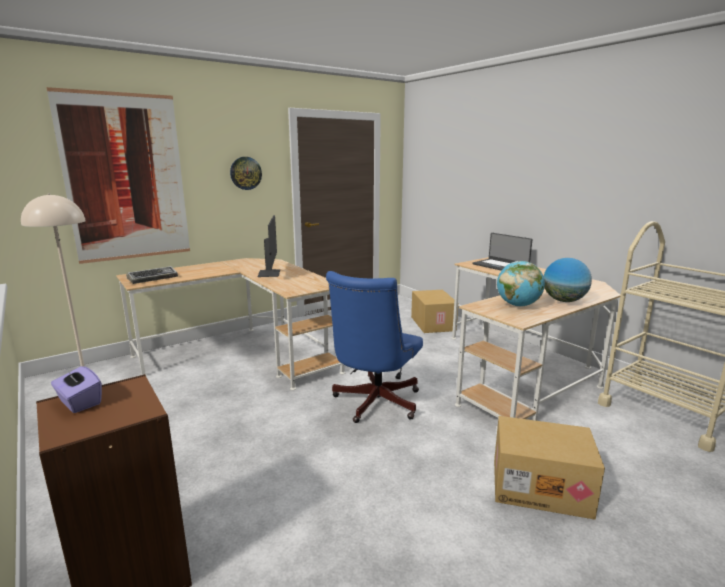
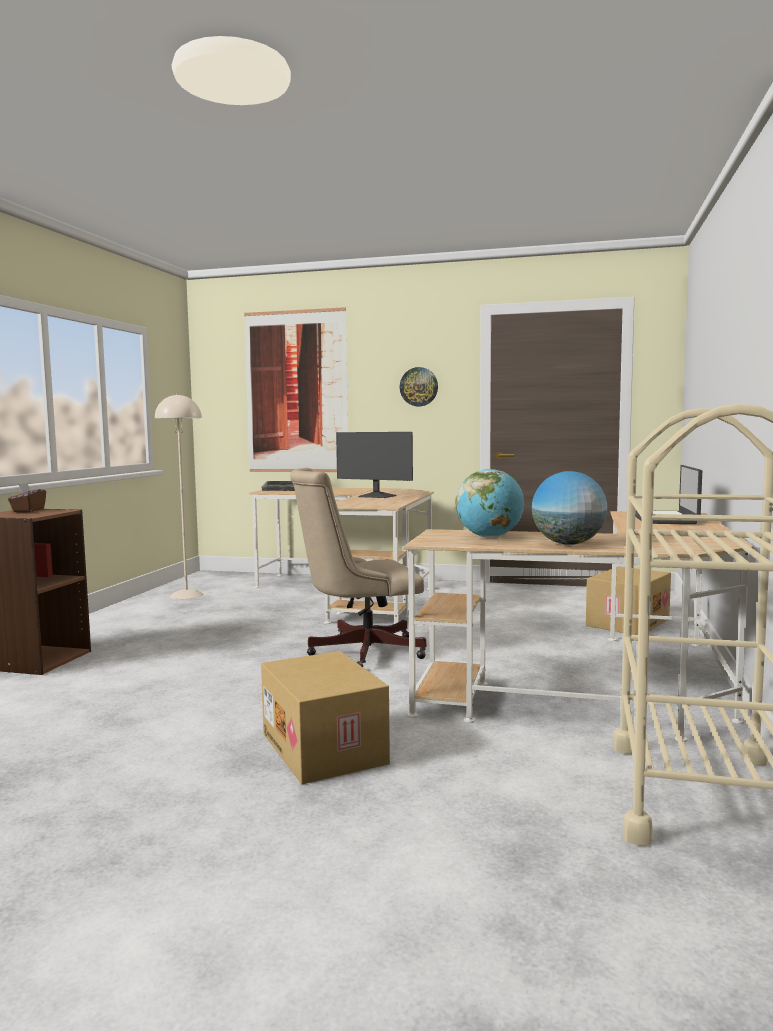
camera: 50 degrees right, 10 degrees down
(79, 402) = (28, 510): purple tissue box -> brown tissue box
(270, 273) = (377, 496): monitor -> monitor turned 75 degrees clockwise
(373, 404) = (359, 652): blue office chair -> beige office chair

